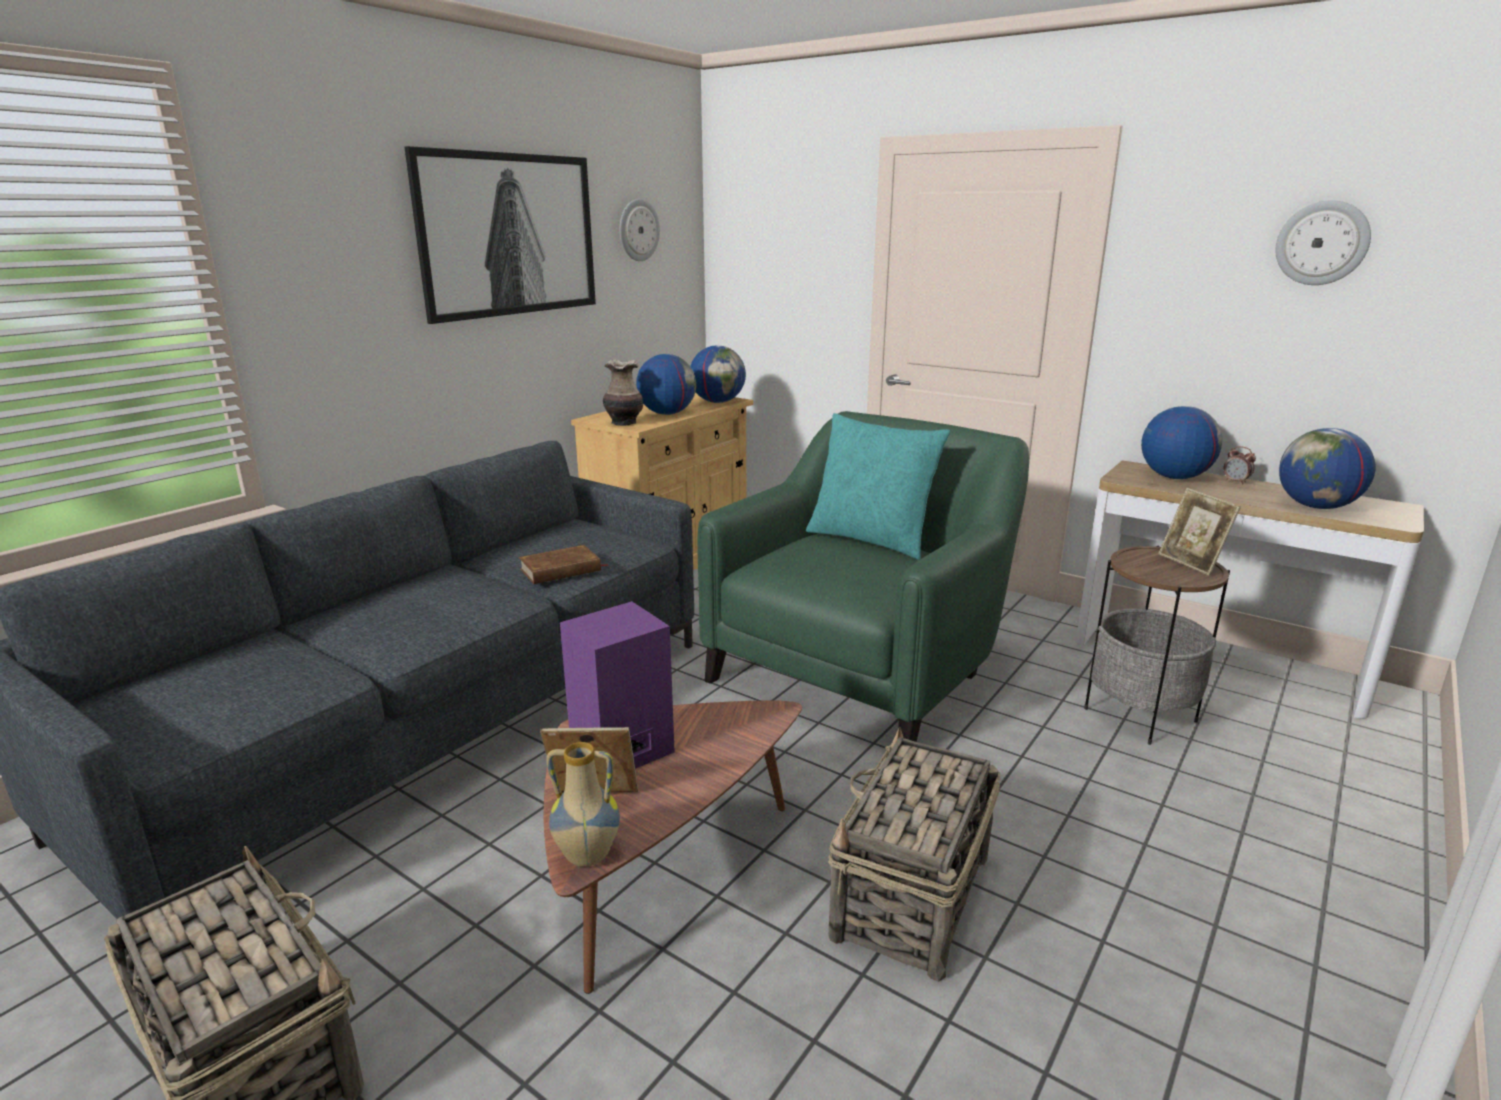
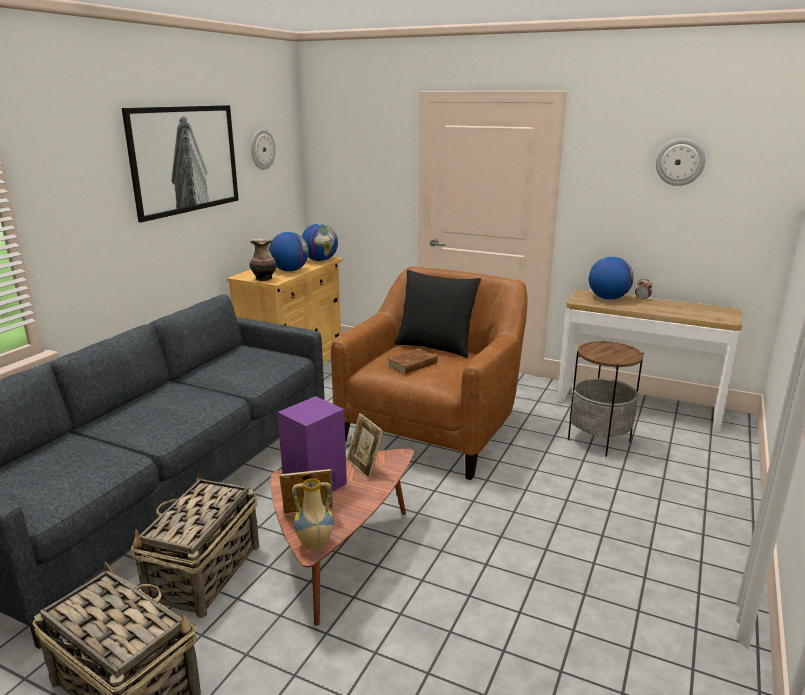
camera: 10 degrees left, 0 degrees up
(561, 570) = (246, 379): brown book -> brown book (412, 364)
(861, 670) = (433, 428): green armchair -> brown armchair
(871, 539) = (435, 347): turquoise pillow -> black pillow
(910, 898) = (488, 553): basket -> basket (203, 574)
(1191, 563) = (622, 350): picture frame -> picture frame (365, 467)
(1316, 507) = (686, 313): globe -> none

